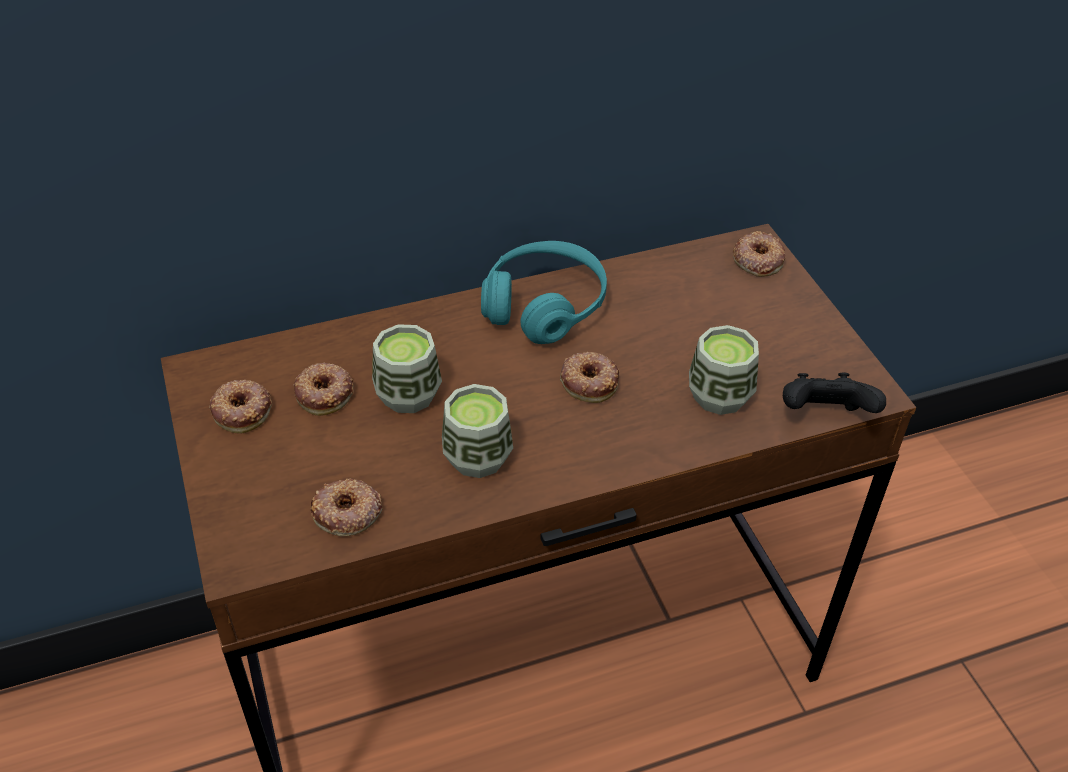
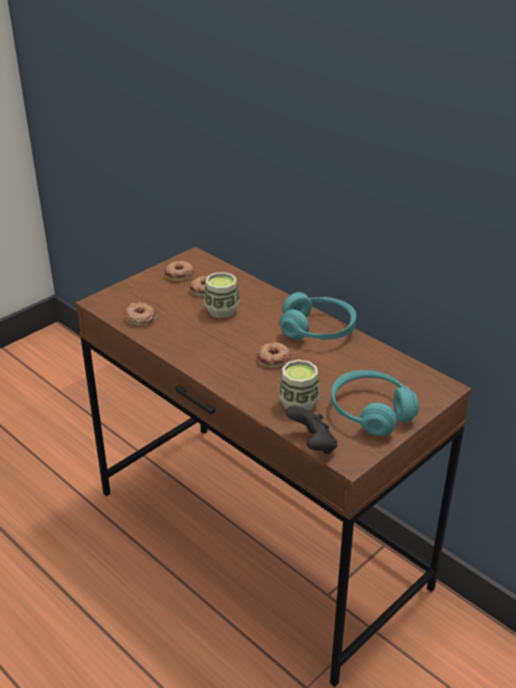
camera: 65 degrees right, 10 degrees down
(477, 456) = (197, 340): cup -> none
(757, 259) = (430, 391): donut -> none
(776, 331) = (371, 412): none -> turquoise headphones

